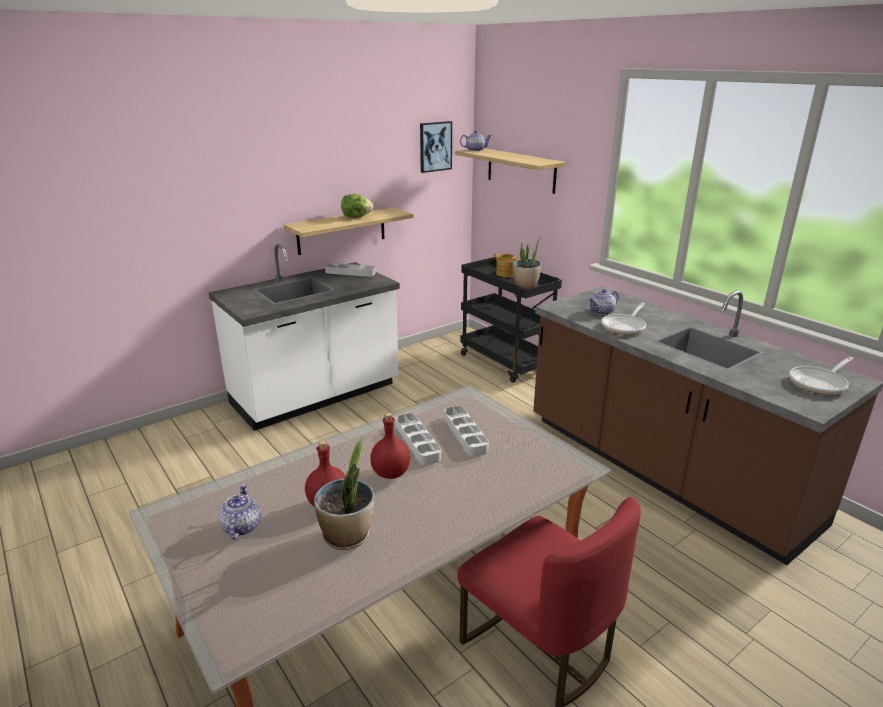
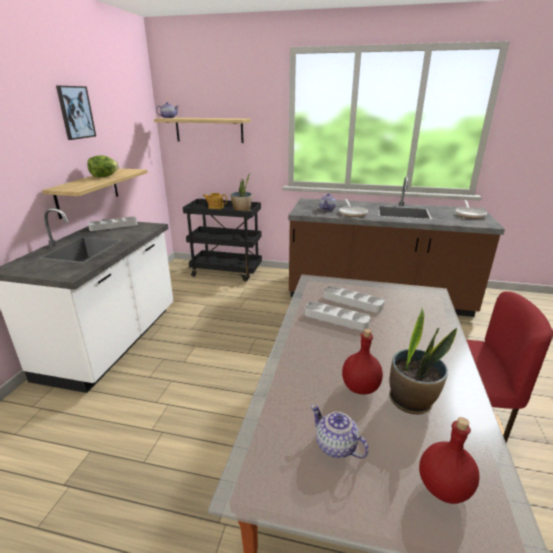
camera: 40 degrees left, 0 degrees up
(390, 473) = (358, 346): red bottle -> red bottle (444, 489)
(435, 146) = (136, 116): picture -> picture (75, 112)

